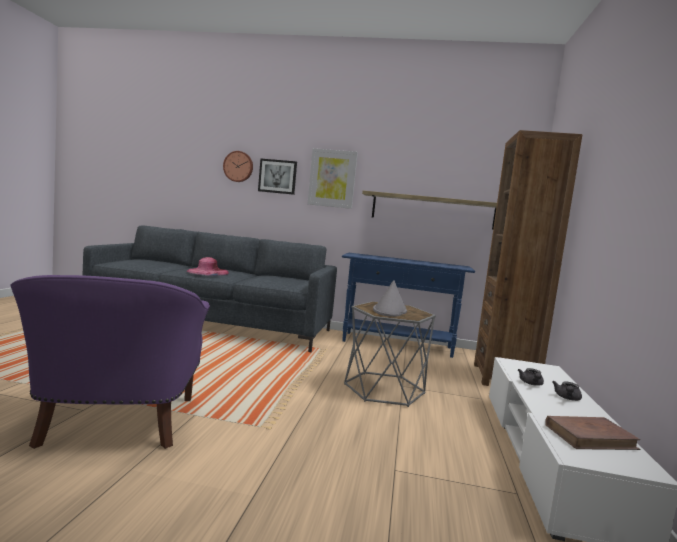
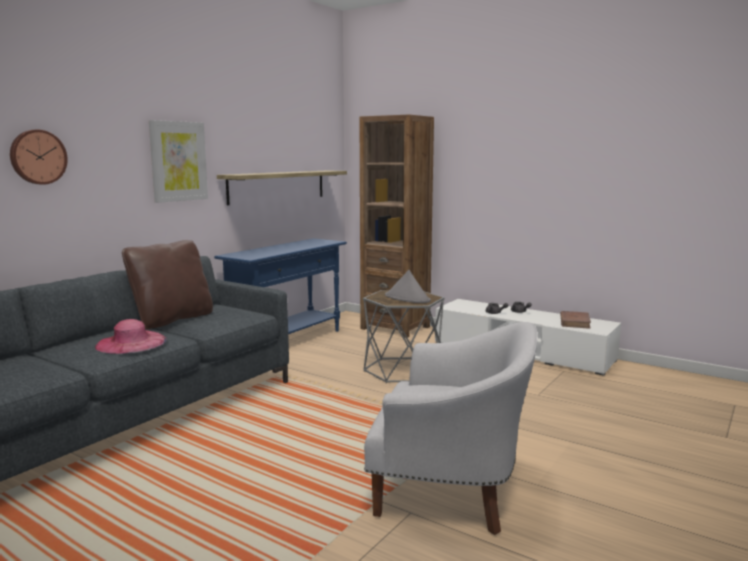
camera: 65 degrees left, 5 degrees up
(117, 424) = (452, 492): purple armchair -> white armchair
(265, 276) = (172, 319): none -> brown pillow
(277, 176) = (106, 167): picture -> none

